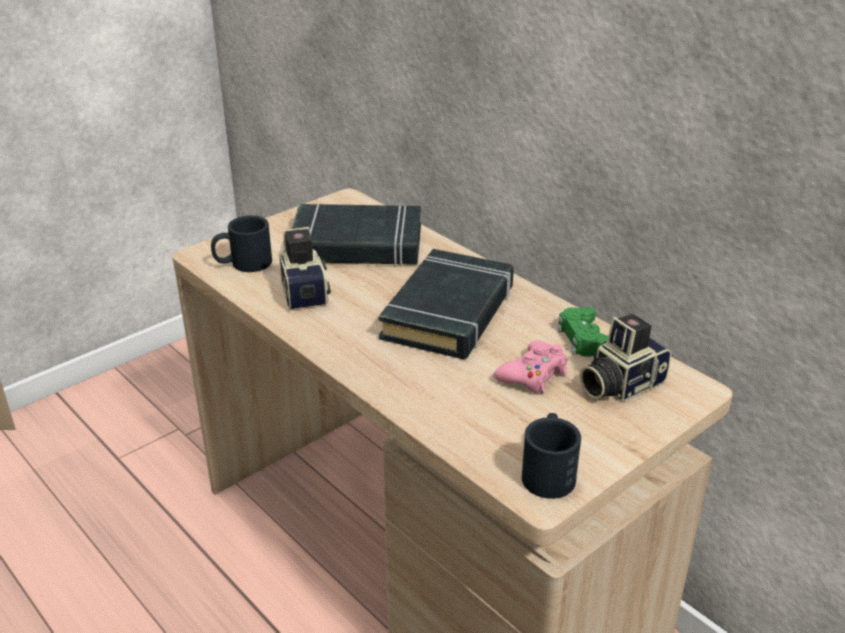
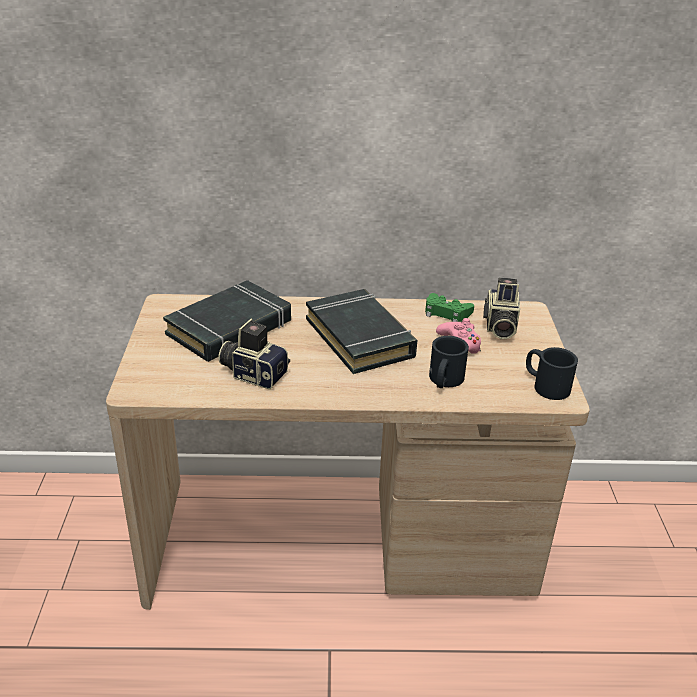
camera: 50 degrees left, 0 degrees up
(243, 264) = (177, 380): black mug -> black mug (444, 381)

